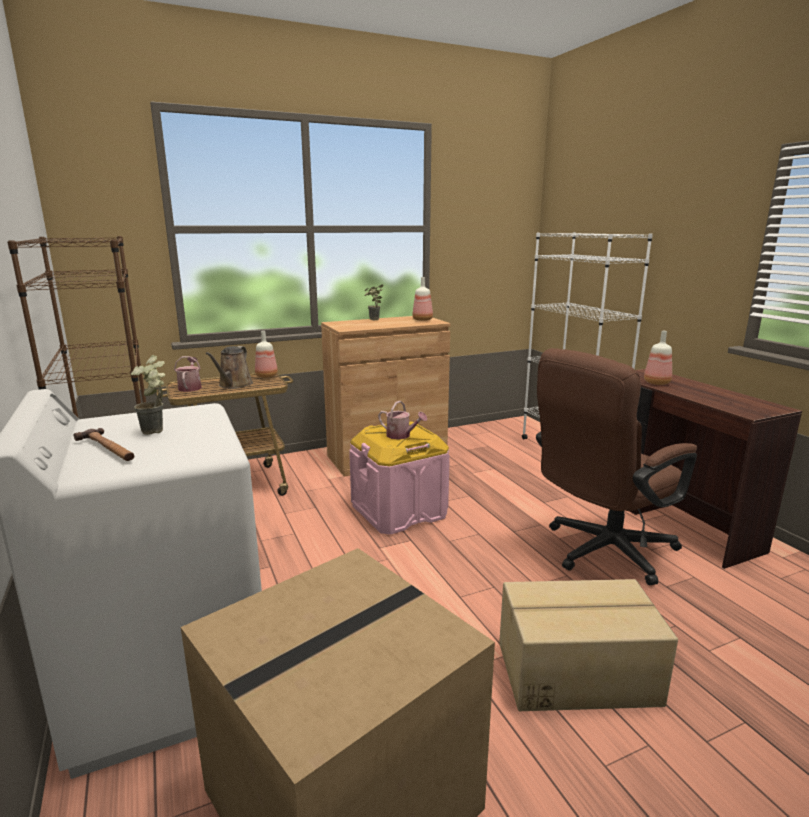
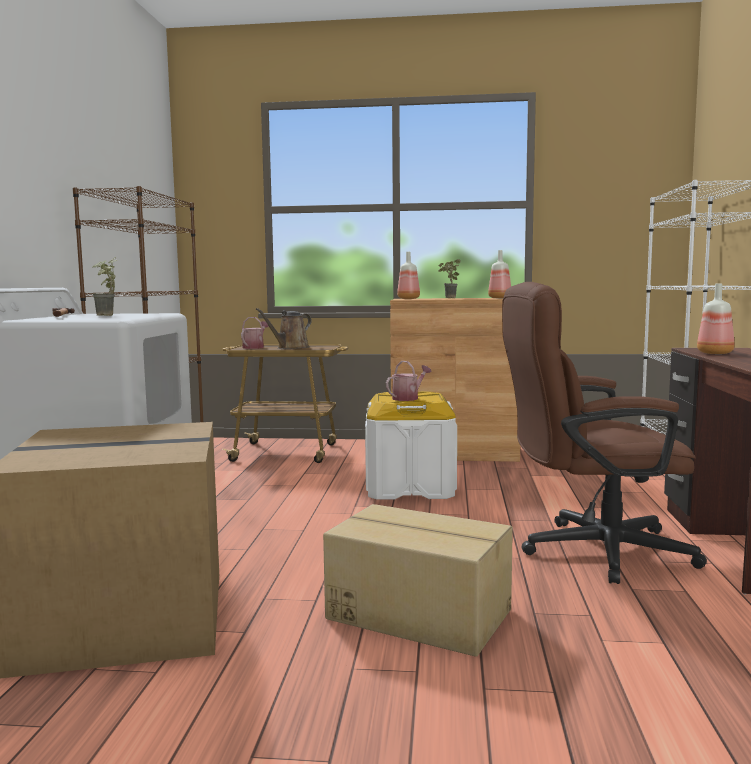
camera: 30 degrees right, 10 degrees down
(266, 376) = (327, 345): bottle -> bottle (408, 298)
(399, 511) = (409, 488): pink storage box -> white storage box
(401, 436) = (408, 398): watering can -> watering can turned 105 degrees counterclockwise

